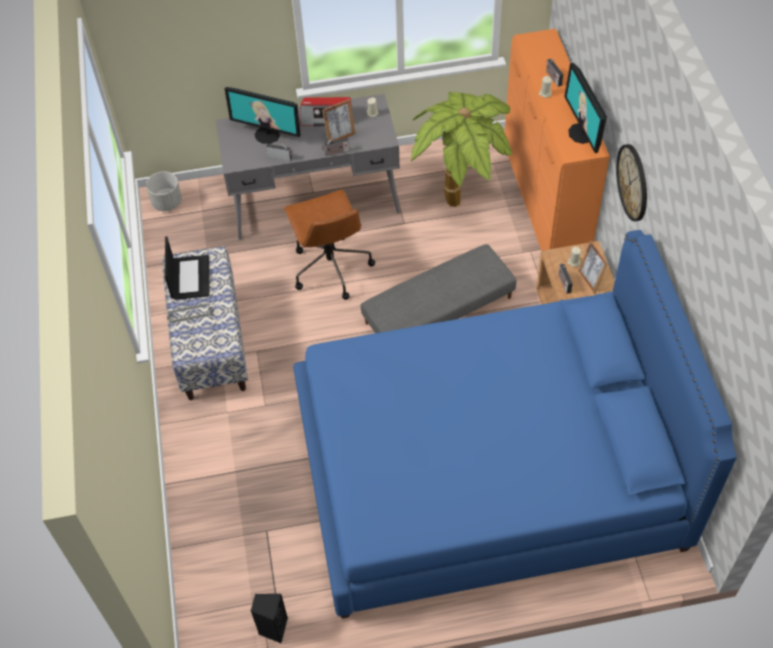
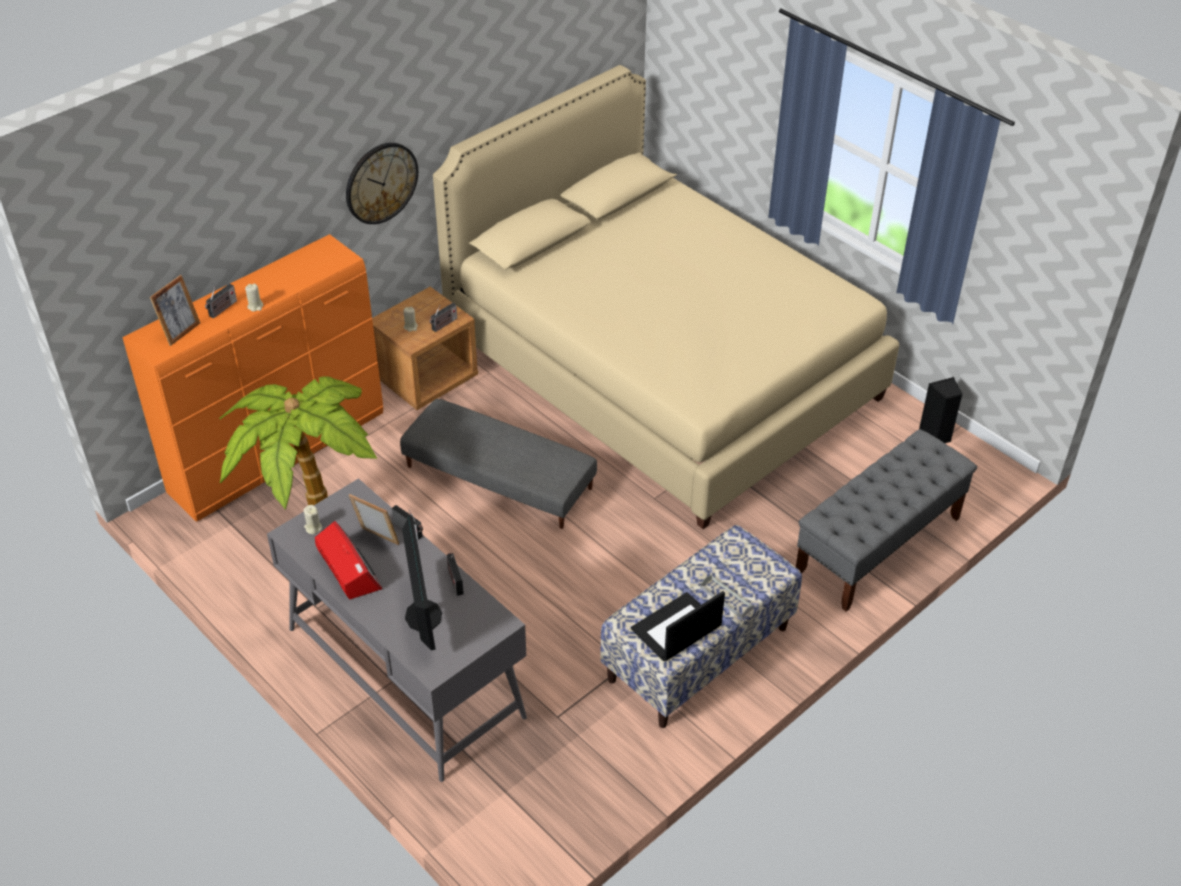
camera: 125 degrees left, 10 degrees down
(167, 202) = (519, 845): grey planter -> none
(206, 502) = (878, 546): none -> grey bench
(330, 267) = (505, 598): brown office chair -> none
(487, 472) = (662, 368): blue bed -> beige bed
(581, 133) = (306, 261): monitor -> none
(590, 280) = (427, 309): picture frame -> picture frame (181, 332)

